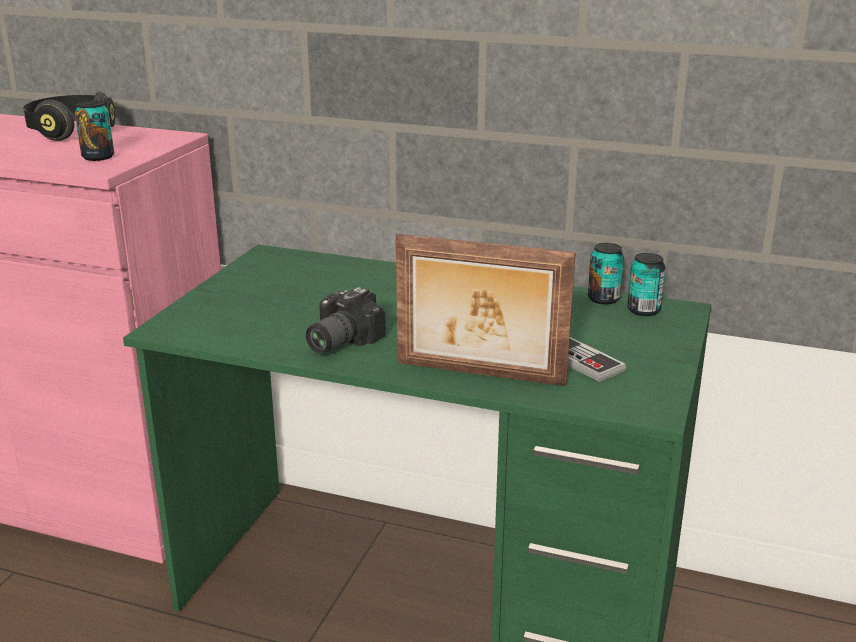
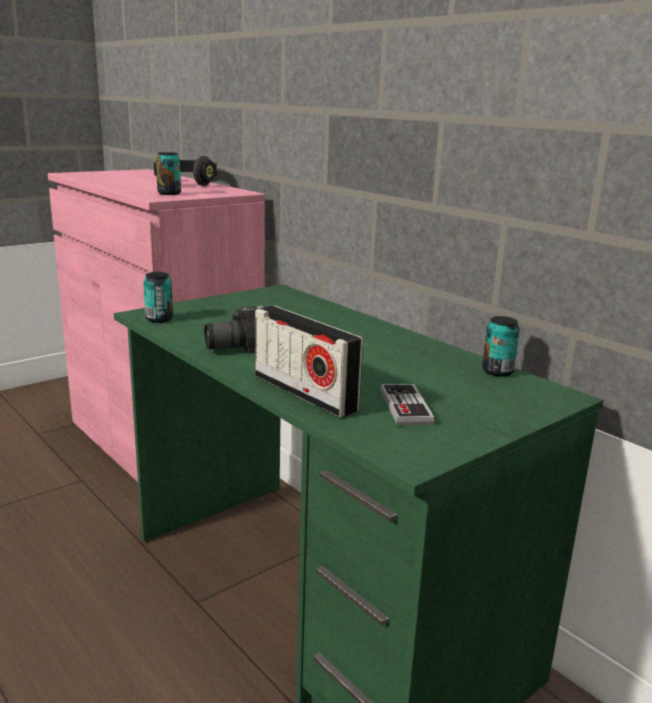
camera: 30 degrees right, 5 degrees down
(479, 375) = (304, 393): picture frame -> radio
(643, 310) = (523, 388): can -> can (159, 319)

